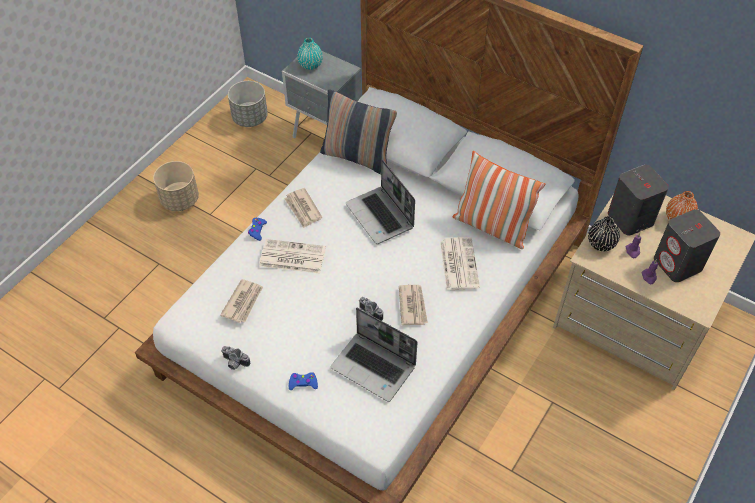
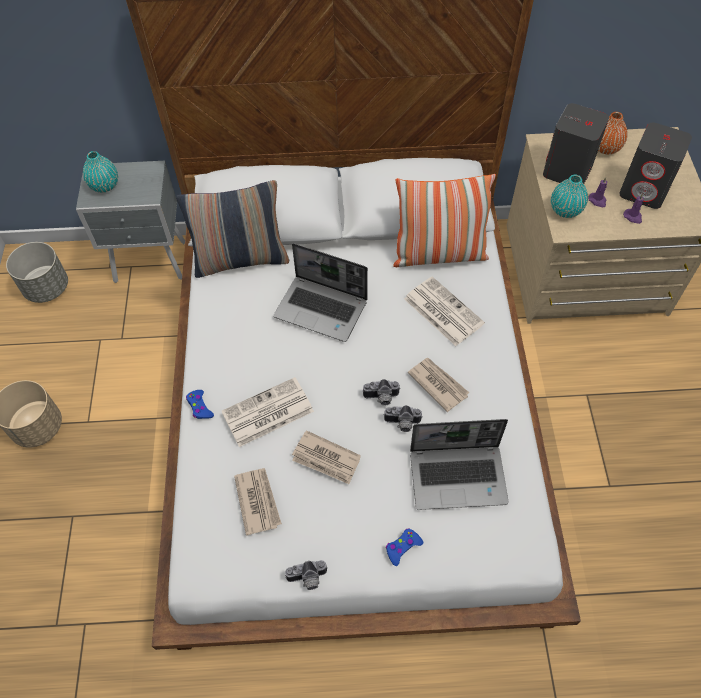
camera: 35 degrees left, 5 degrees up
(303, 209) = (231, 351): newspaper -> newspaper (326, 459)
(368, 292) = (381, 398): none -> camera
(601, 244) = (565, 210): black vase -> turquoise vase

